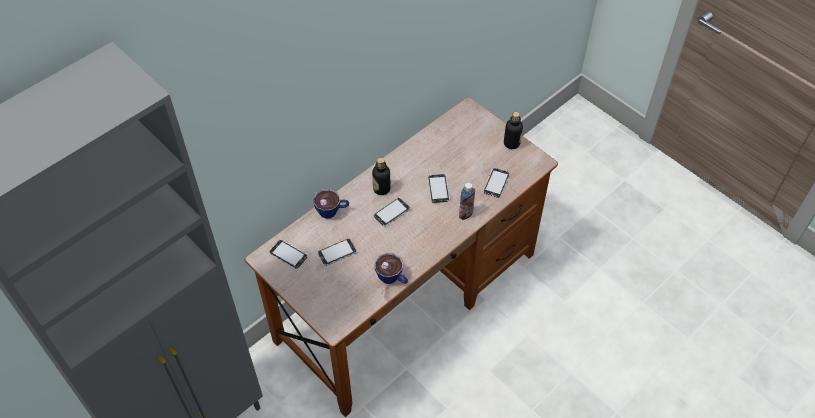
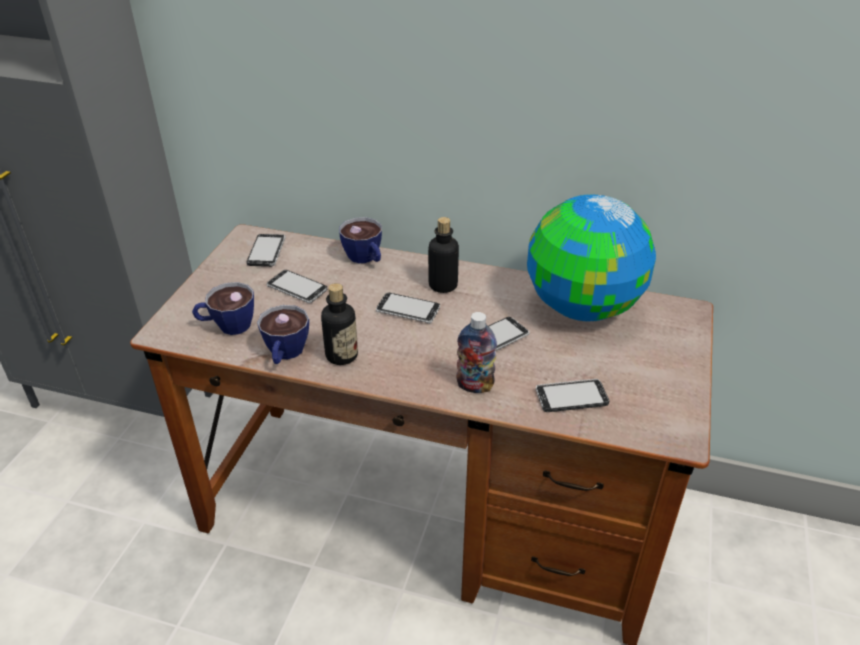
camera: 60 degrees right, 15 degrees down
(350, 296) = (227, 326): none -> cup
(439, 144) = (582, 308): none -> globe
(511, 143) = (677, 384): bottle -> bottle (341, 355)

